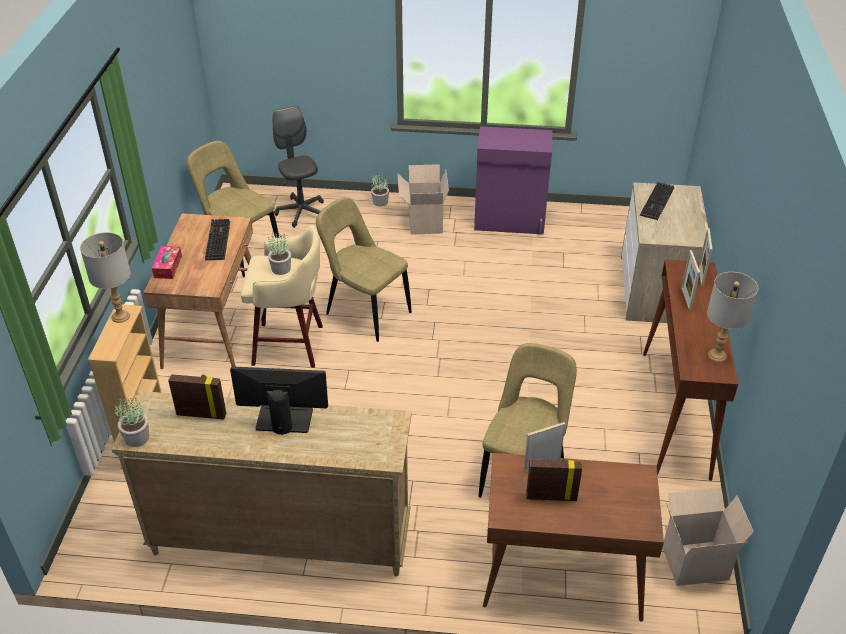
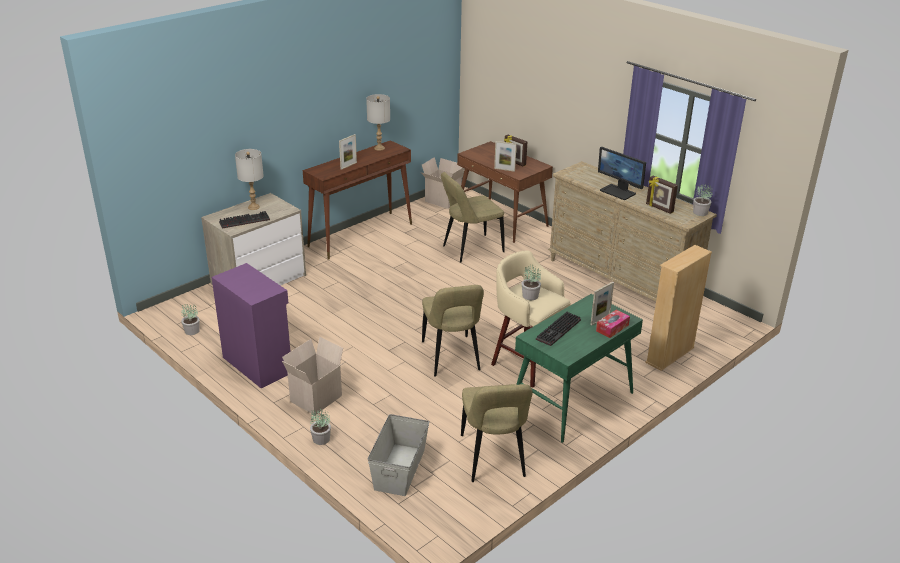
camera: 140 degrees left, 10 degrees down
(120, 317) = (678, 263): grey table lamp -> grey table lamp (254, 207)
(214, 329) = (572, 401): brown desk -> green desk
(301, 212) = (399, 469): grey office chair -> grey storage box
(606, 217) = (192, 331): none -> potted plant
(700, 276) = (322, 169): picture frame -> picture frame (600, 319)

